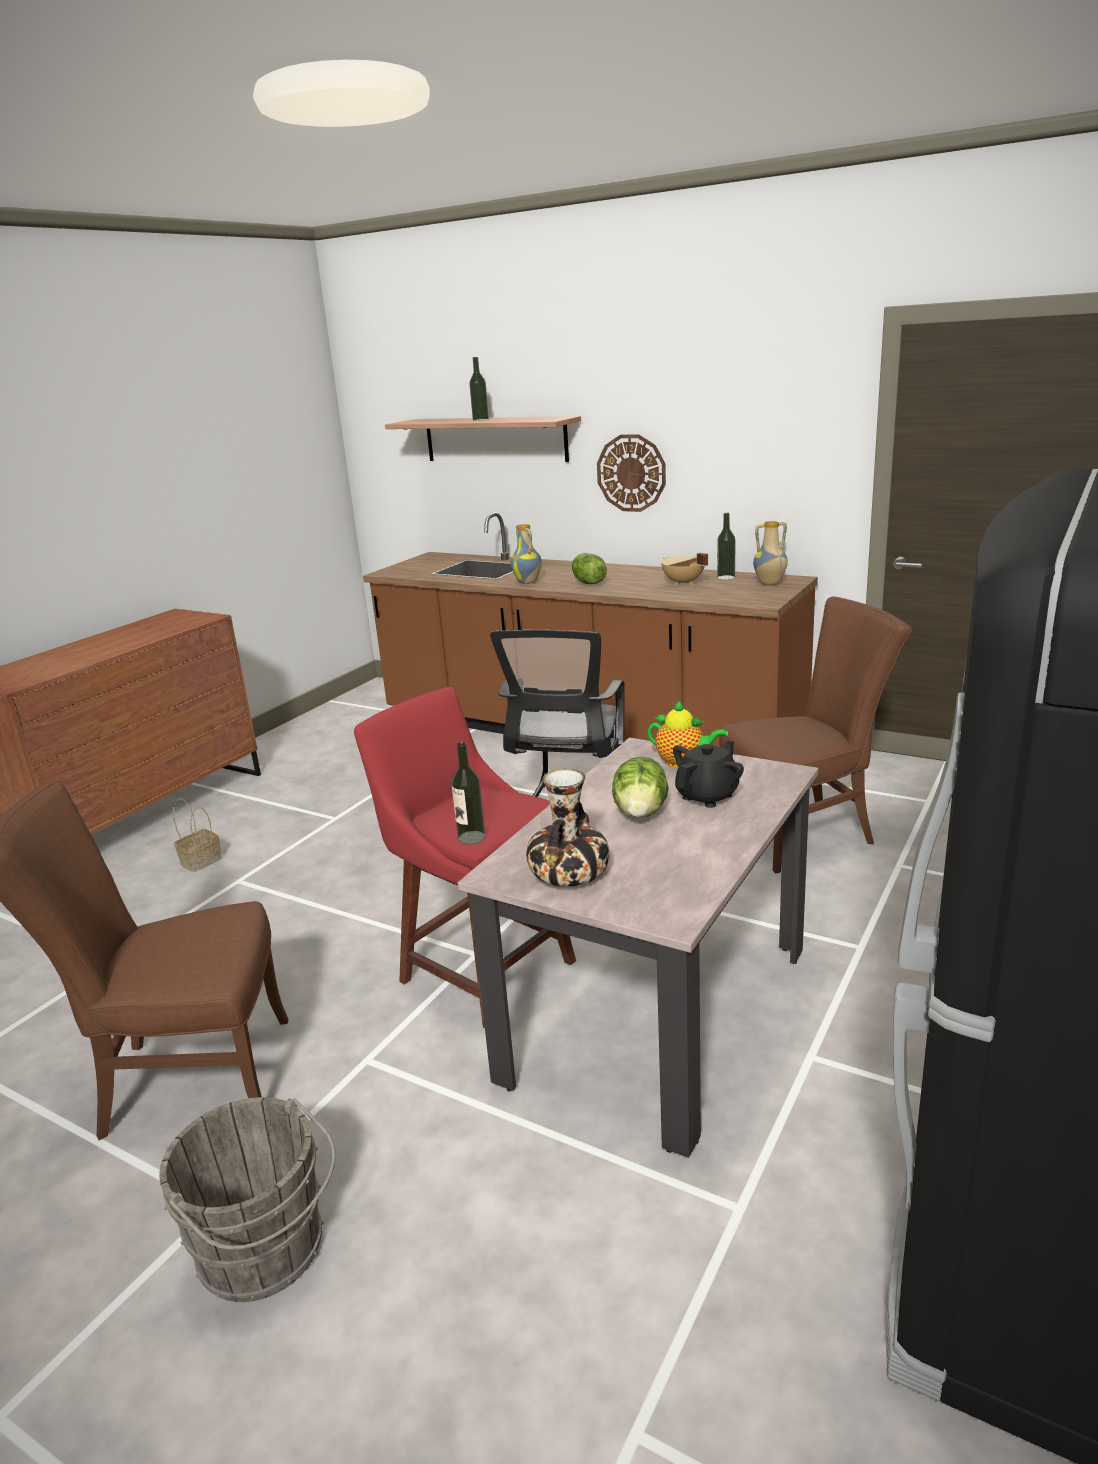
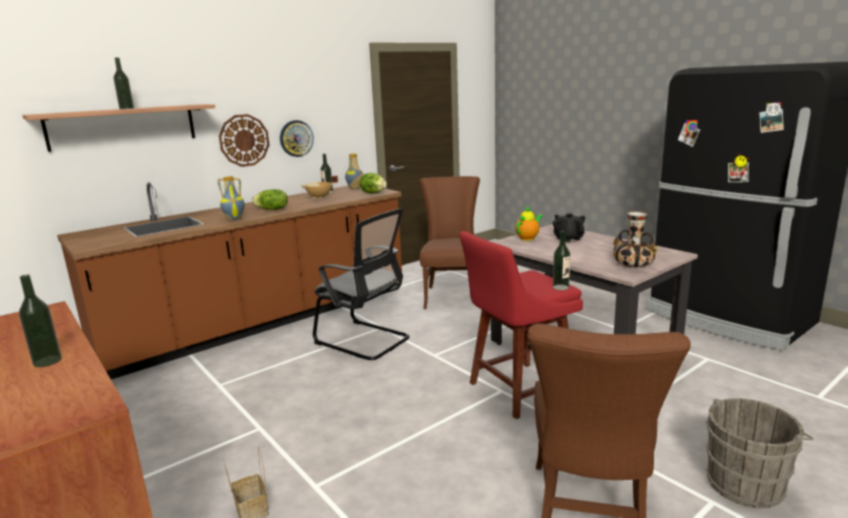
camera: 70 degrees left, 5 degrees down
(97, 651) = (47, 361): none -> bottle
(640, 813) = (578, 249): lettuce -> lettuce (373, 193)
(711, 479) = (296, 138): none -> wall clock

